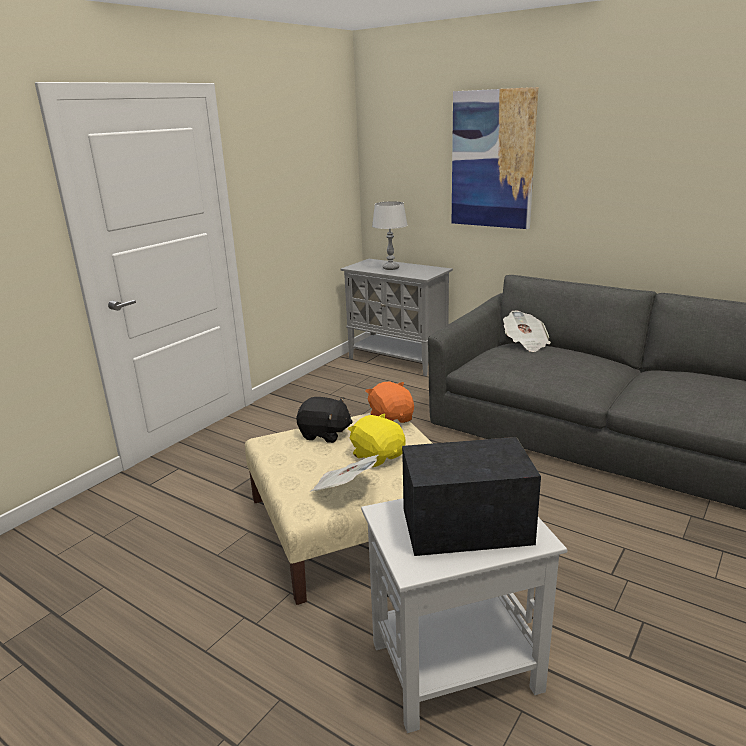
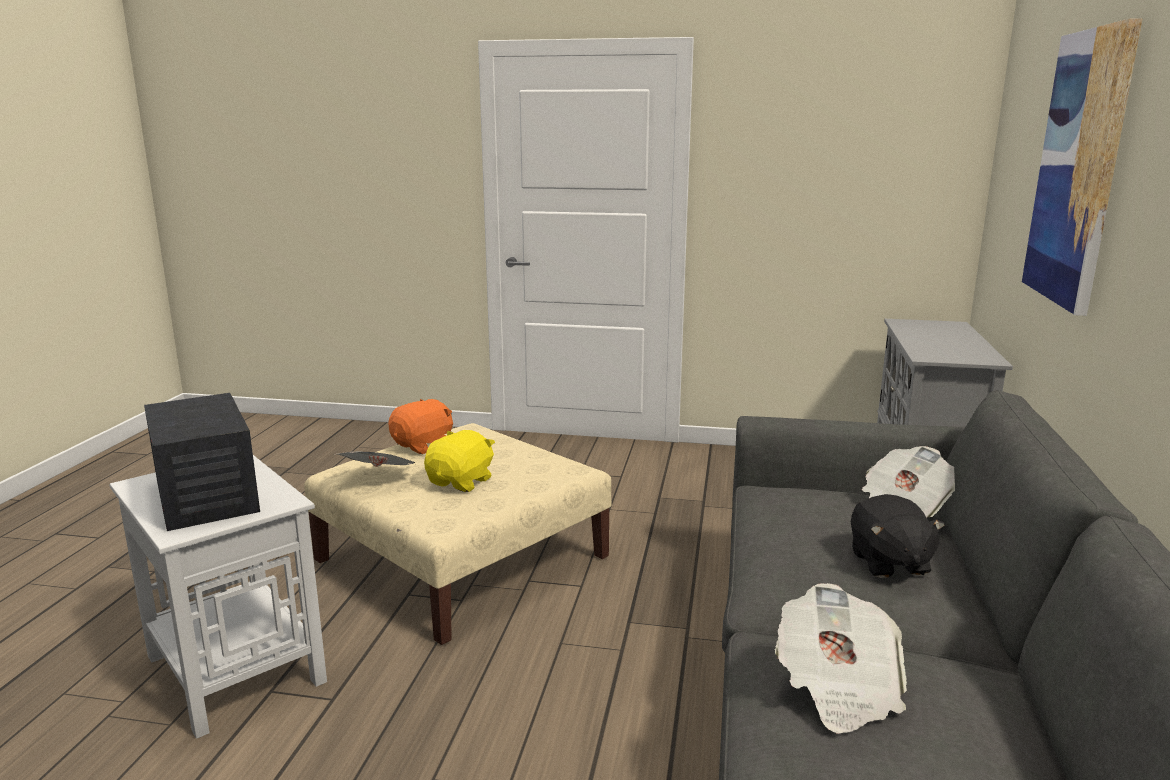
camera: 65 degrees right, 5 degrees down
(324, 434) = (497, 448): black plush toy -> black plush toy (888, 563)
(391, 268) = (935, 337): grey table lamp -> none
(391, 418) = (562, 473): orange plush toy -> orange plush toy (423, 445)
(684, 393) = (837, 688): none -> newspaper

